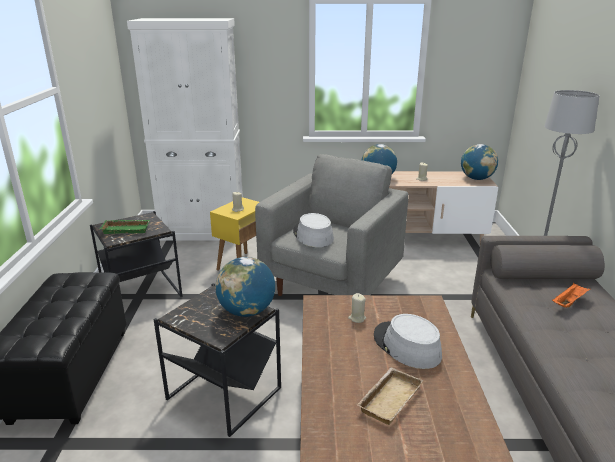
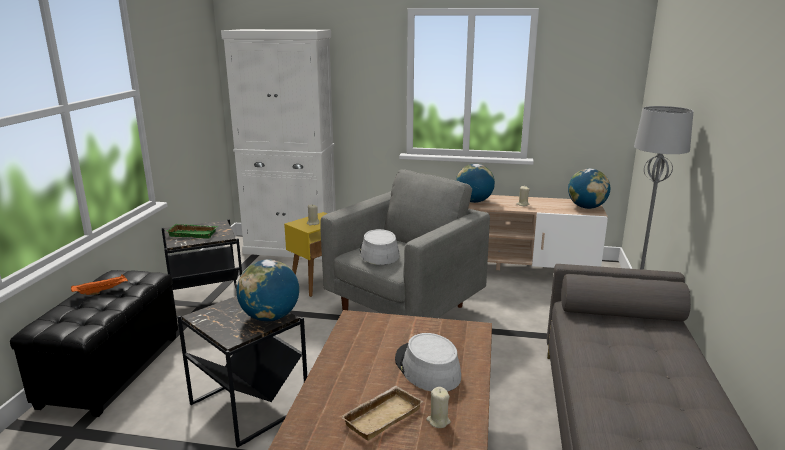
camera: 10 degrees right, 5 degrees down
(357, 318) = (387, 336): beige candle -> beige candle (438, 421)
(569, 302) = (635, 342): orange tray -> orange tray (102, 291)

